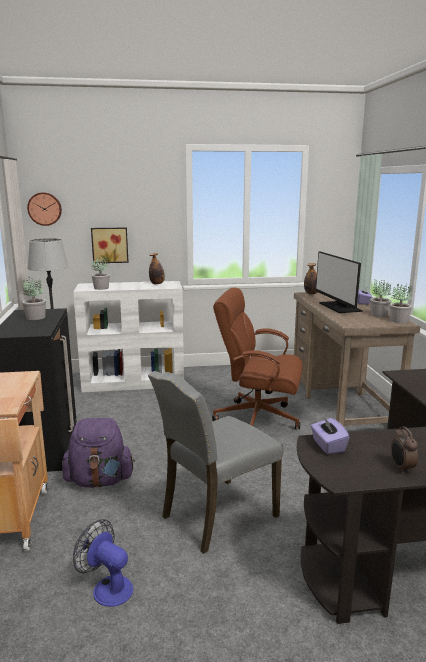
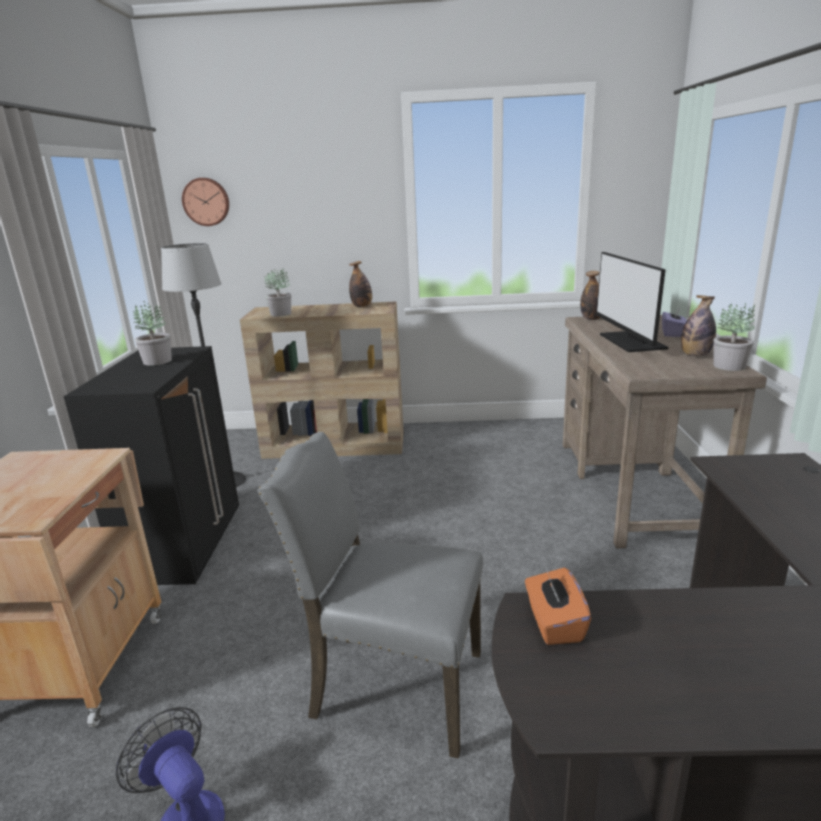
camera: 10 degrees right, 5 degrees up
(100, 481) = (239, 606): purple backpack -> none
(110, 245) = (299, 251): picture -> none
(133, 381) = (335, 444): white bookcase -> brown bookcase
(216, 516) = (392, 686): grey chair -> grey chair turned 45 degrees clockwise
(257, 419) = (496, 511): brown office chair -> none
(328, 446) = (554, 623): purple tissue box -> orange tissue box
(378, 315) = (695, 355): potted plant -> bottle
(401, 468) = (694, 695): alarm clock -> none

